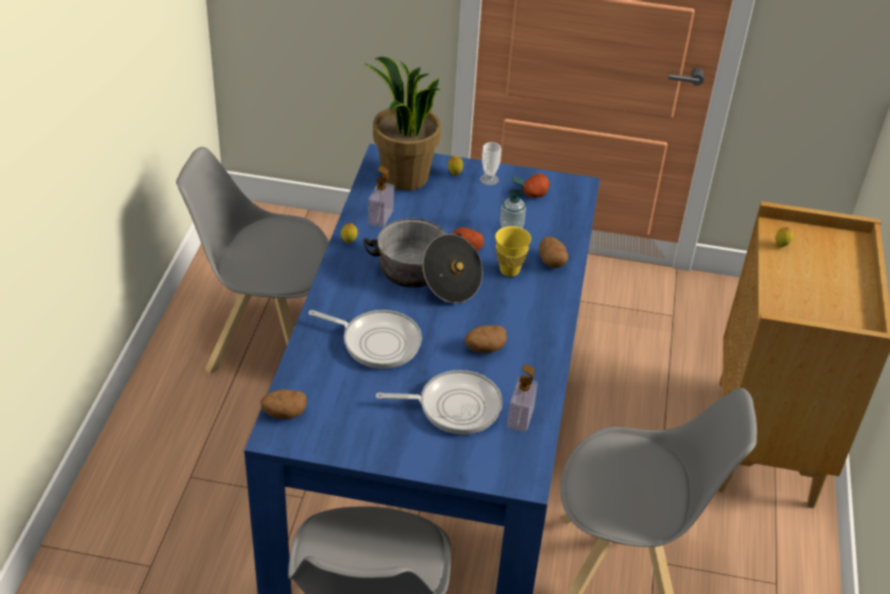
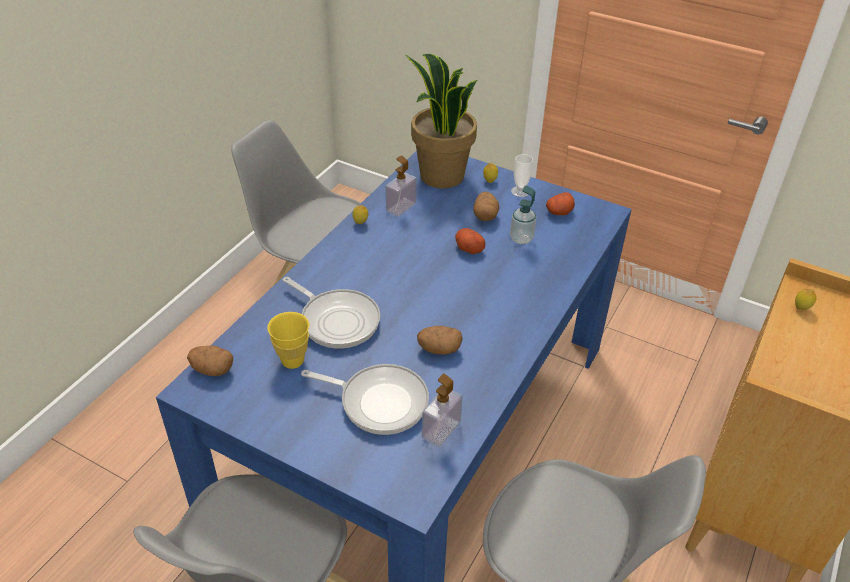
camera: 20 degrees right, 0 degrees up
(425, 276) = (416, 267): cooking pot -> none
(509, 270) = (500, 278): yellow cup -> yellow cup (292, 361)
(551, 261) = (547, 278): potato -> potato (485, 215)

